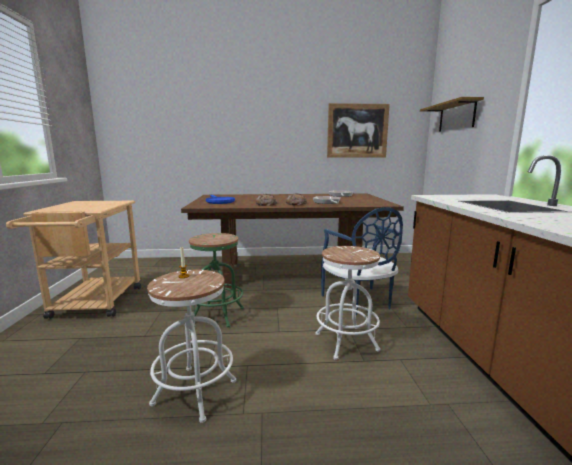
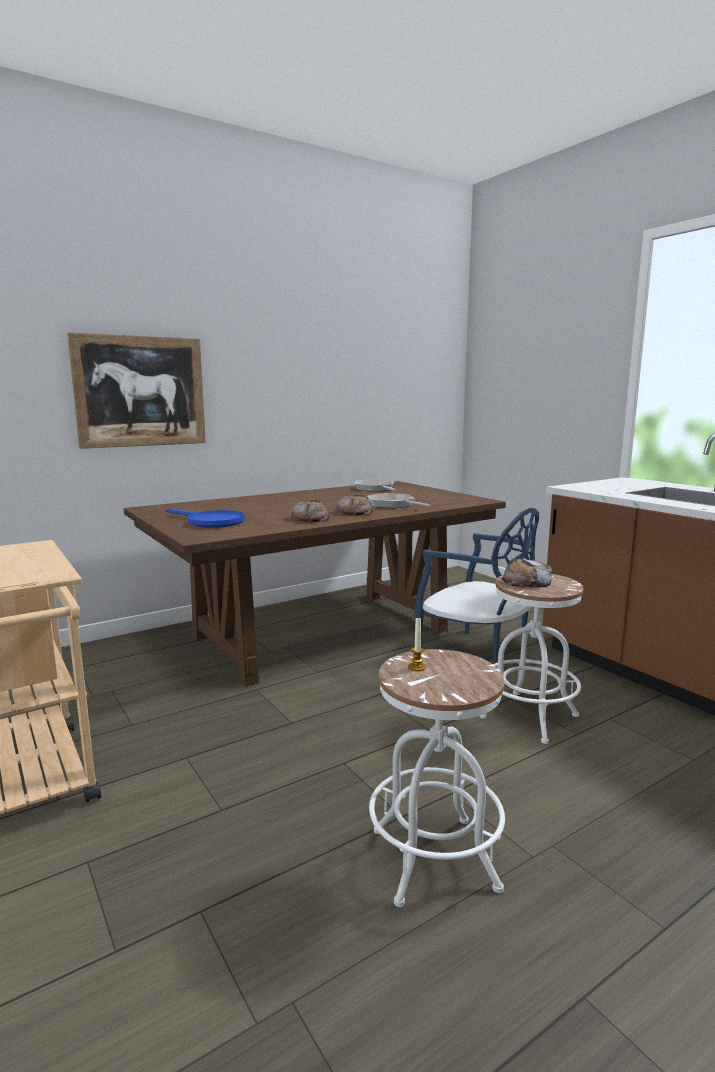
camera: 30 degrees left, 0 degrees up
(217, 315) = (302, 734): green stool -> none
(345, 251) = (526, 581): none -> bread
(357, 131) = (375, 379): picture -> picture (140, 391)
(456, 116) = (522, 364): shelf -> none

